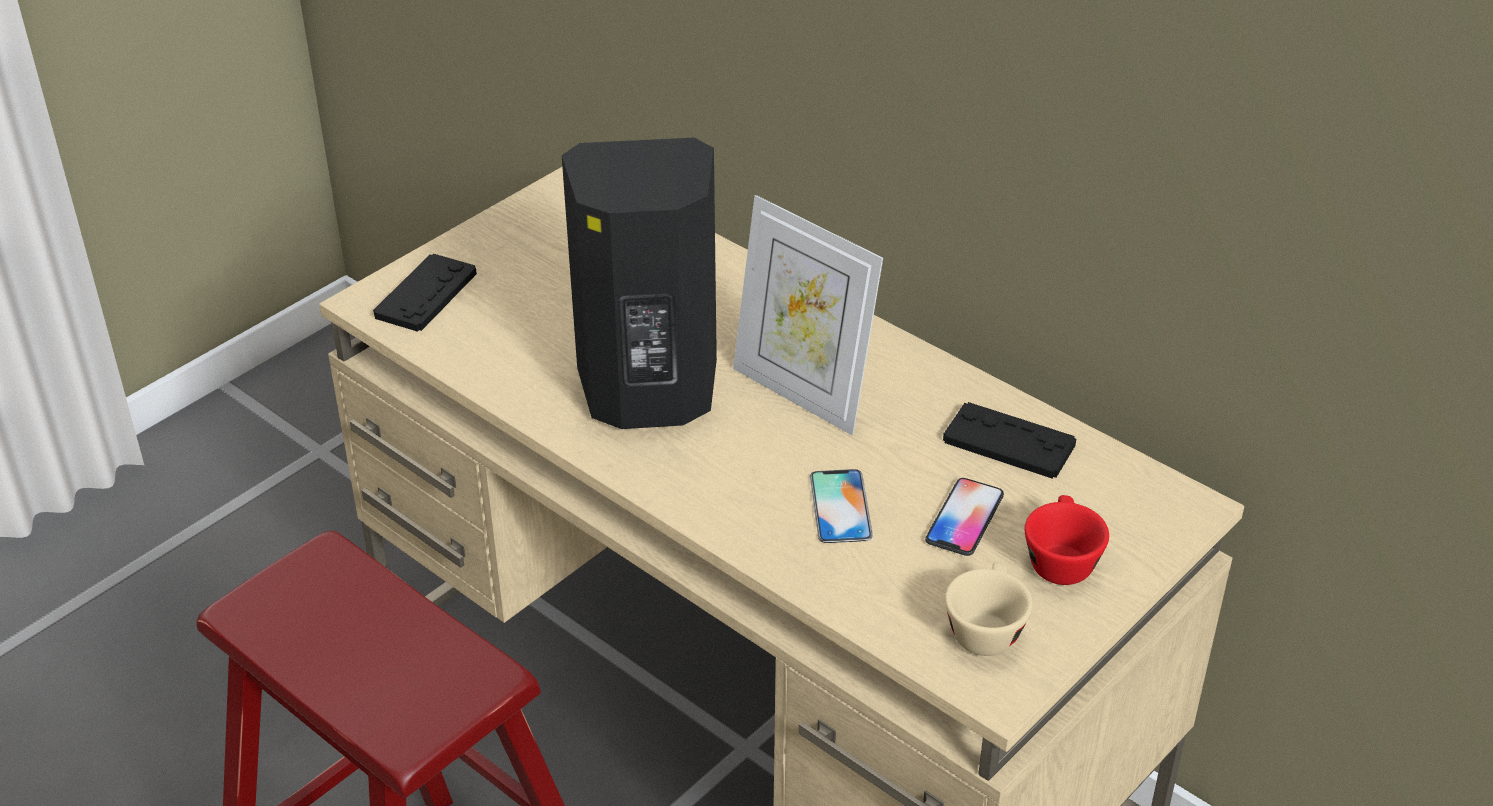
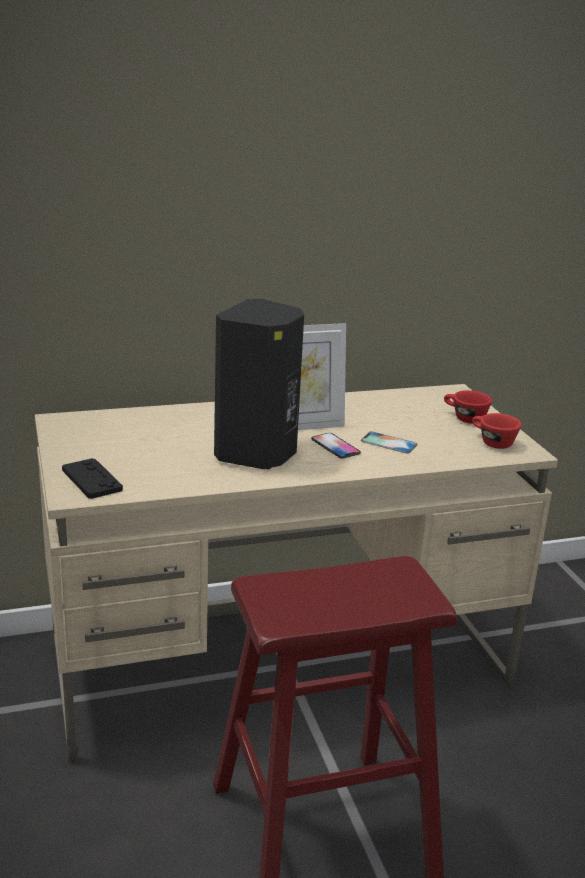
camera: 60 degrees left, 15 degrees down
(964, 518) = (422, 425): phone -> phone (335, 447)
(985, 627) = (491, 442): beige cup -> red cup
(1009, 443) = (384, 403): black game controller -> none

